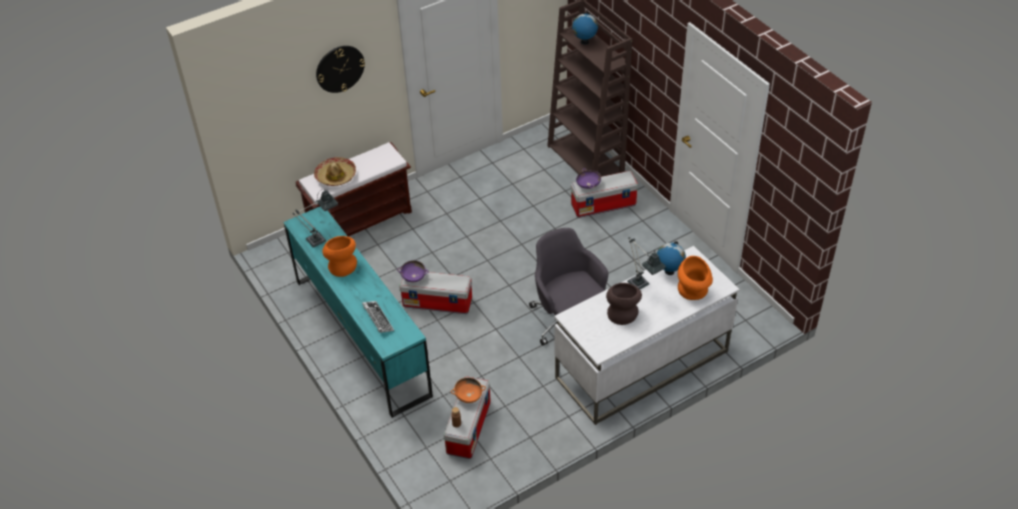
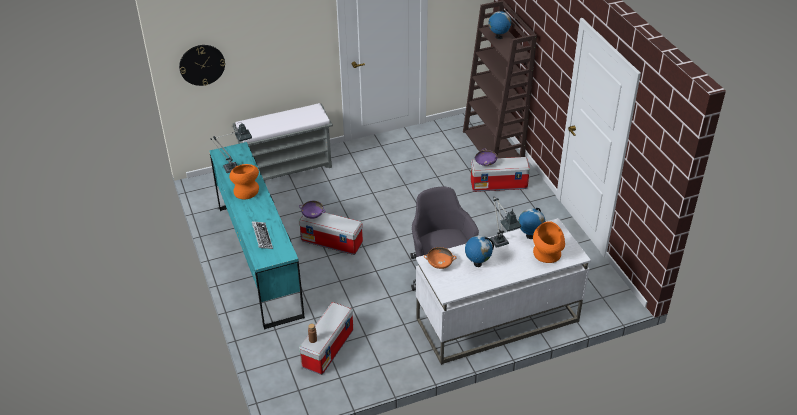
camera: 10 degrees right, 5 degrees down
(336, 176) = (266, 123): hat -> none
(340, 68) = (279, 28): wall clock -> wall clock (202, 64)
(361, 220) = (287, 168): brown bench -> grey bench
(468, 396) = (330, 318): orange bowl -> orange bowl (440, 264)
(622, 312) = (477, 263): brown vase -> globe

